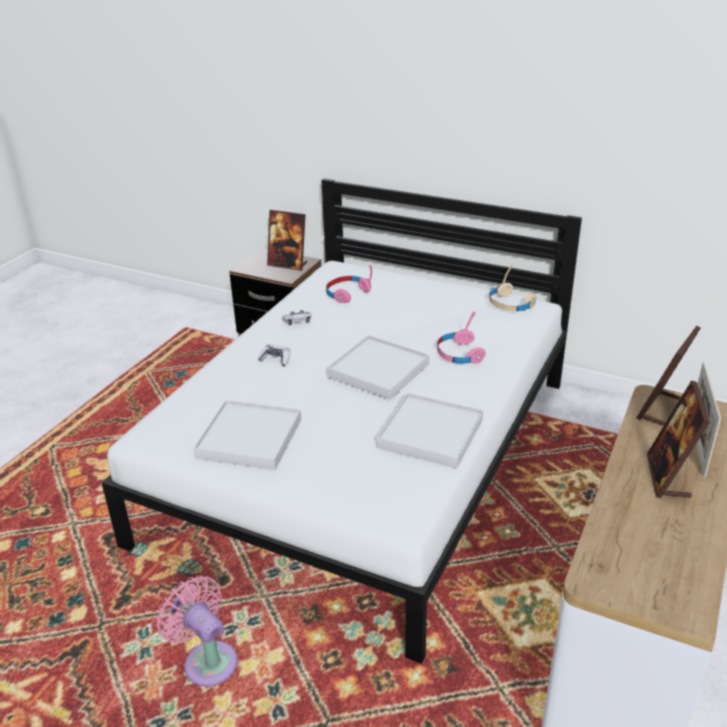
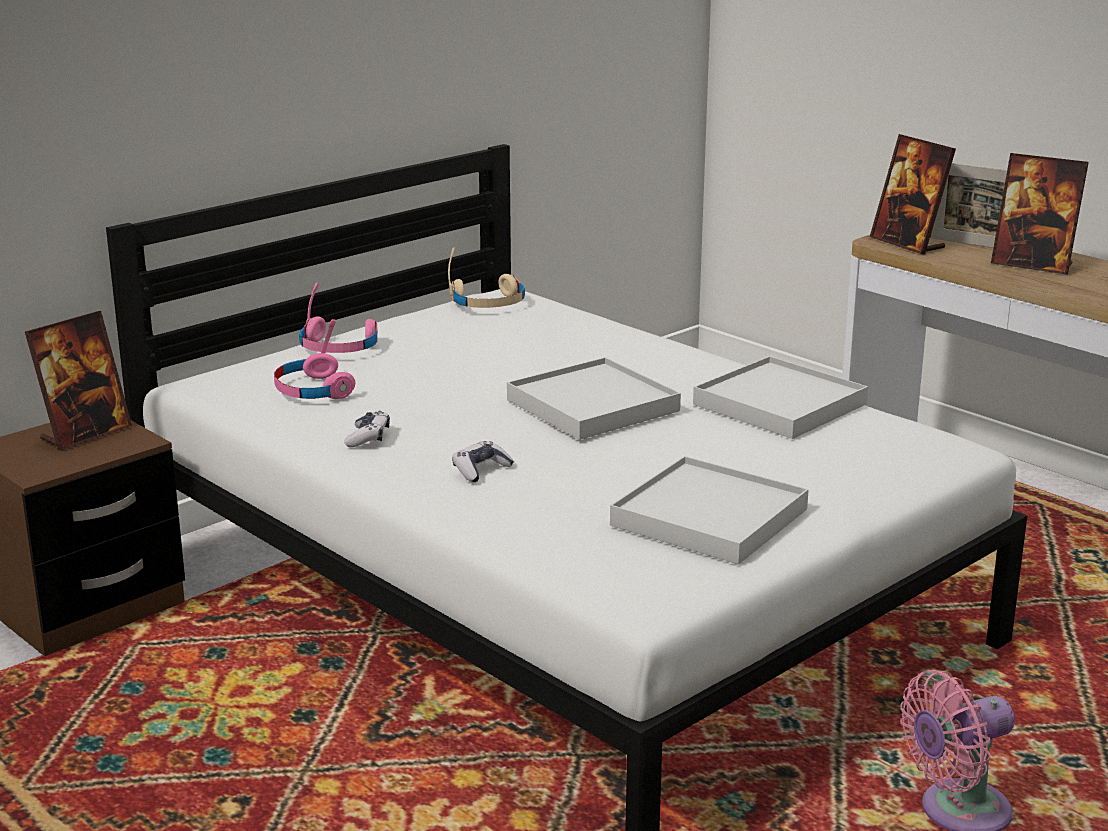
camera: 70 degrees left, 10 degrees down
(459, 354) = (596, 353): pink headphones -> pink headphones (339, 348)

